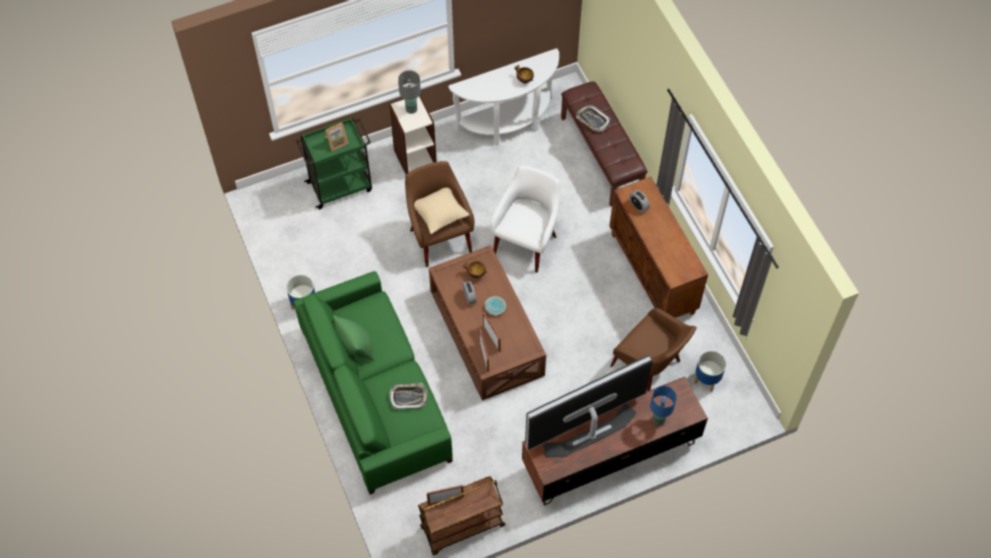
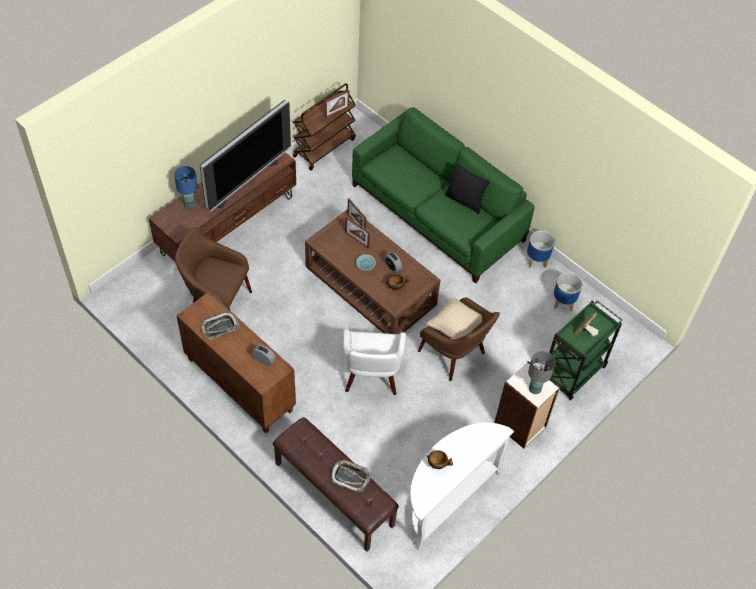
camera: 155 degrees right, 5 degrees down
(356, 347) = (464, 201): green pillow -> black pillow
(408, 397) = (402, 176): tray -> tray (219, 327)
(706, 380) = (162, 305): planter -> planter (563, 302)

